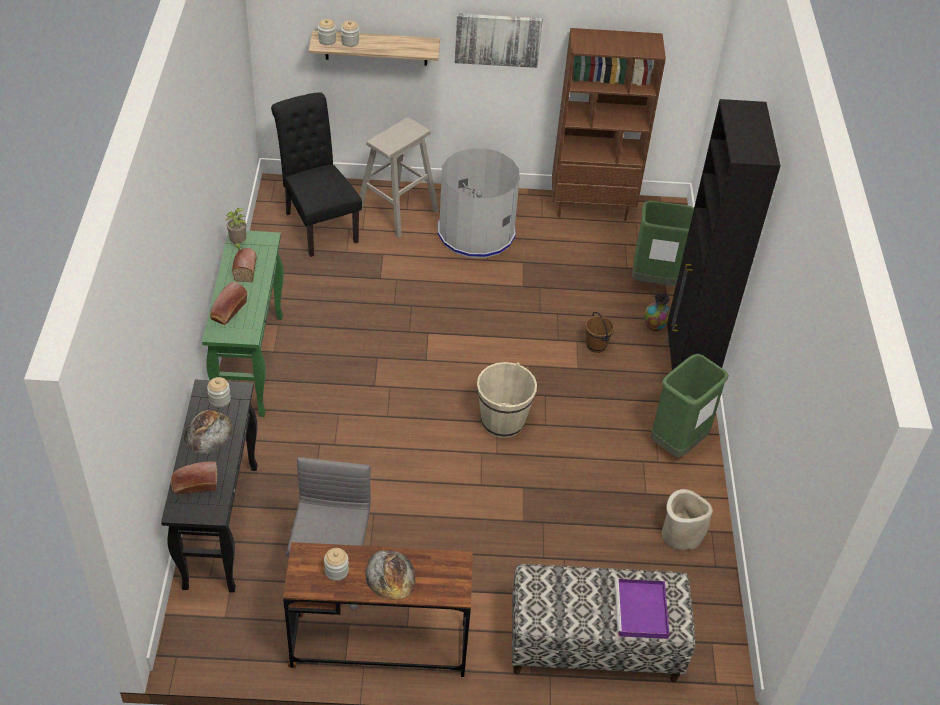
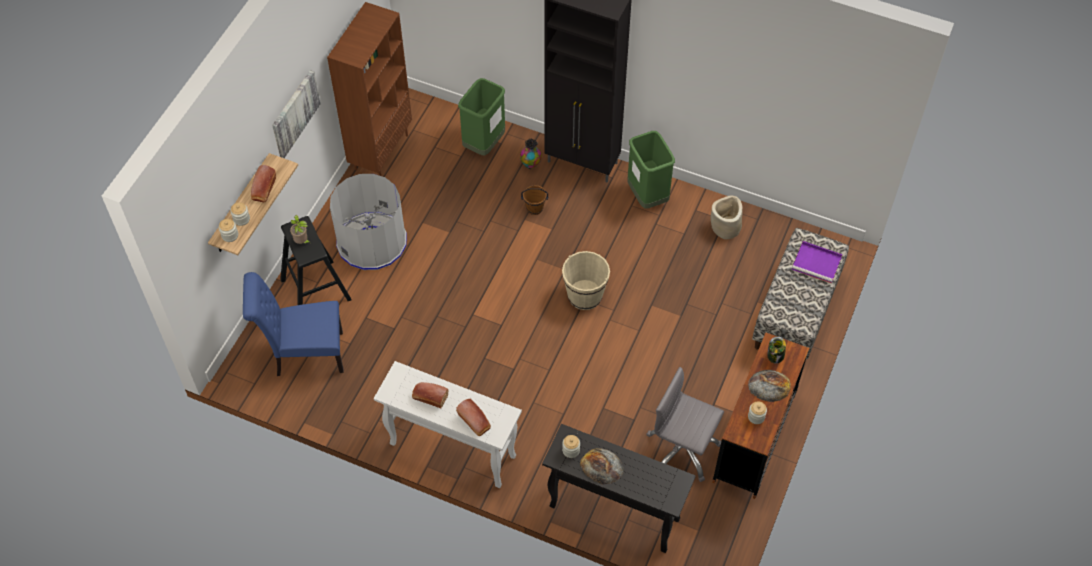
camera: 65 degrees left, 10 degrees up
(194, 485) = (650, 487): bread -> bread (263, 189)
(238, 244) = (396, 395): potted plant -> potted plant (302, 242)
(251, 363) = (451, 450): green console table -> white console table
(318, 224) = (304, 354): black chair -> blue chair
(397, 210) = (315, 289): beige stool -> black stool
(440, 571) = (775, 355): none -> jar

